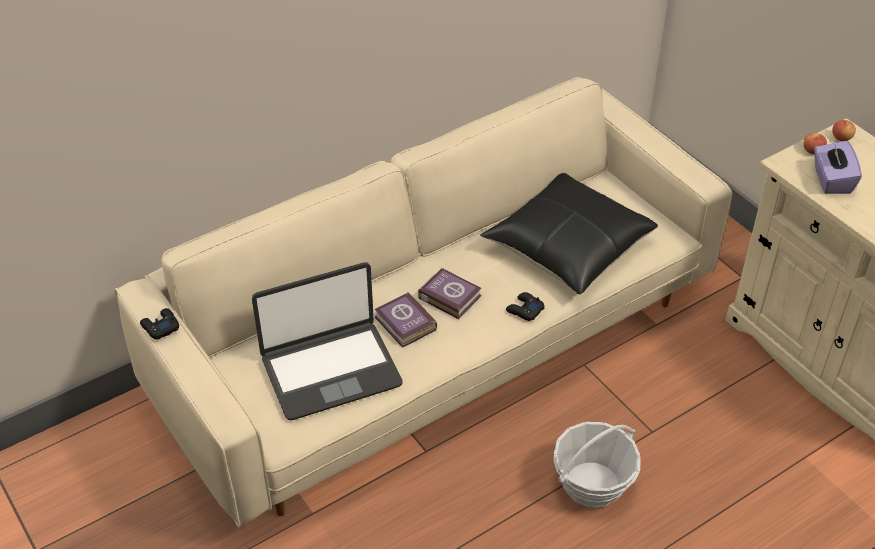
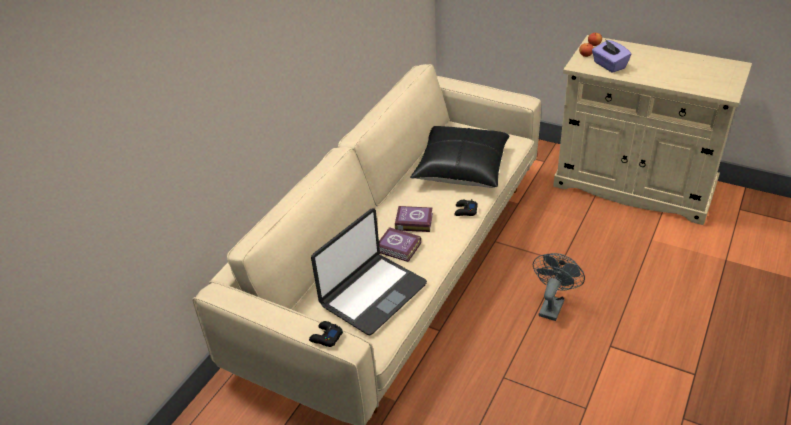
camera: 25 degrees left, 5 degrees down
(160, 327) = (249, 307): black game controller -> black game controller (326, 337)
(592, 484) = (552, 305): basket -> grey fan

